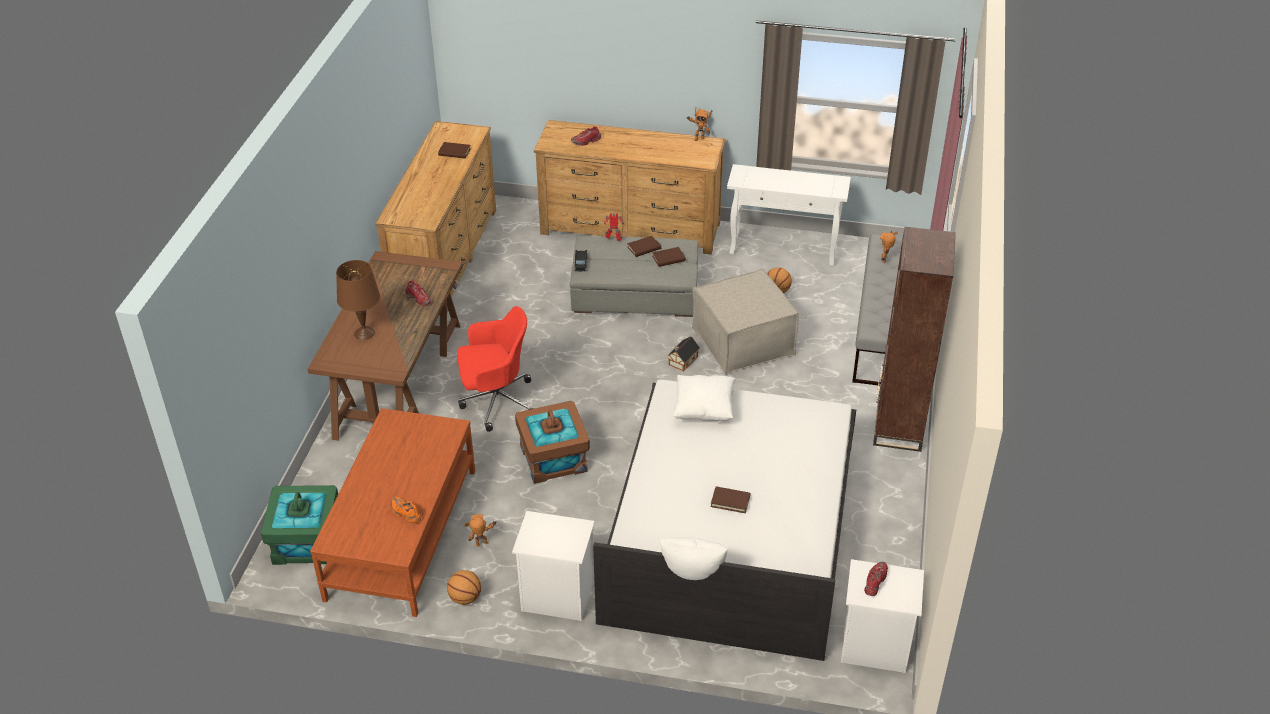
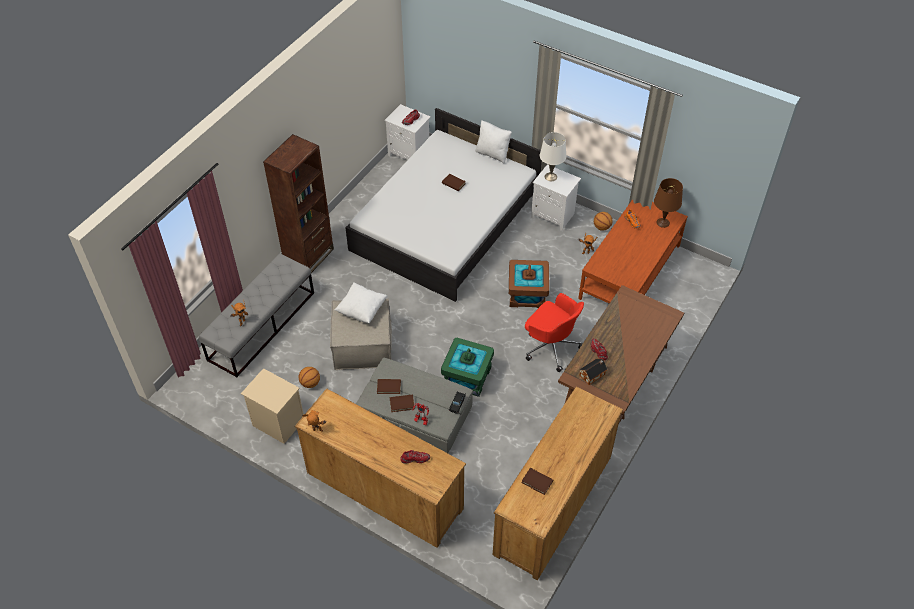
camera: 160 degrees left, 10 degrees up
(306, 541) = (687, 282): green storage box -> green storage box (467, 376)
(364, 333) = (642, 331): brown table lamp -> brown table lamp (663, 222)
(496, 401) = (551, 346): red office chair -> red office chair turned 150 degrees counterclockwise
(566, 538) = (550, 176): none -> white table lamp
(682, 361) = (413, 341): toy house -> toy house (593, 374)
(704, 410) = (437, 239): white pillow -> white pillow (362, 310)
(784, 250) = (277, 423): white console table -> beige nightstand

